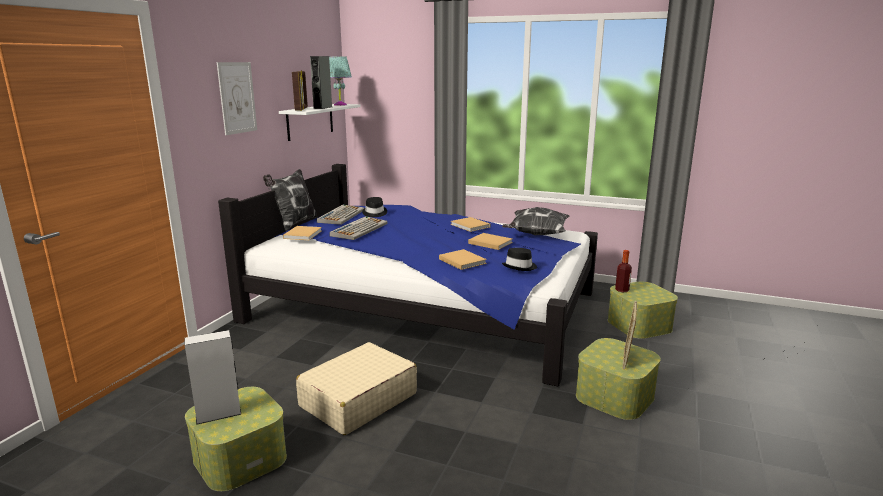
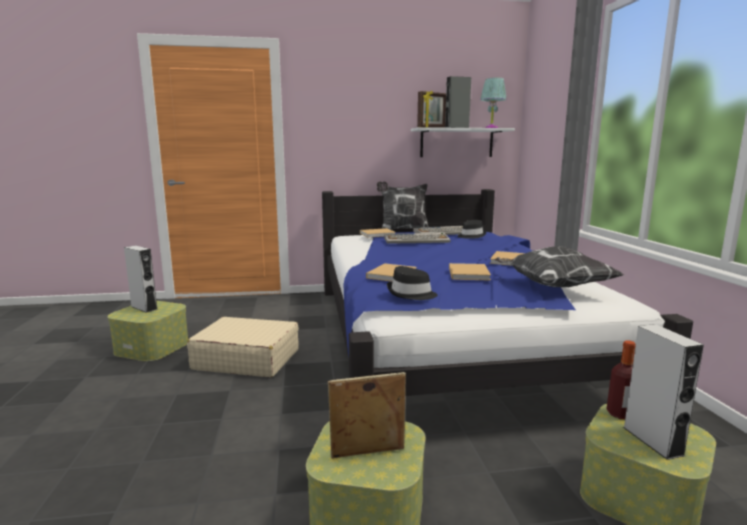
camera: 60 degrees right, 5 degrees down
(237, 98) = (360, 113): picture -> none
(648, 293) = (652, 441): none -> grey speaker

